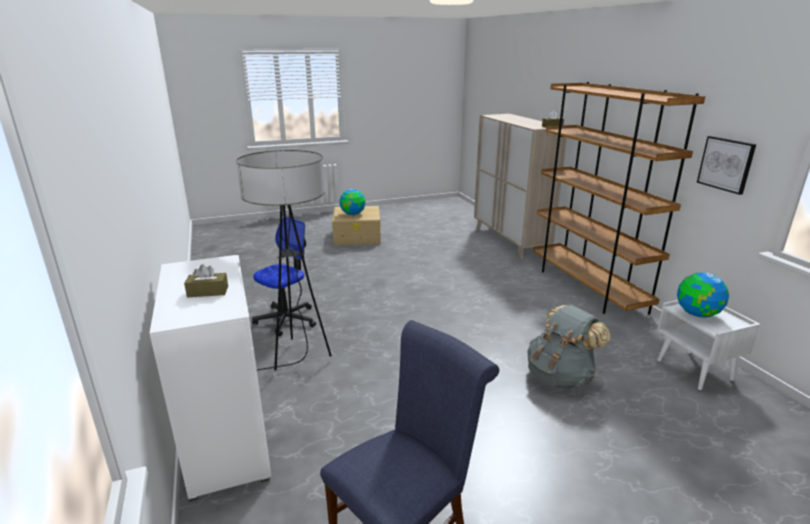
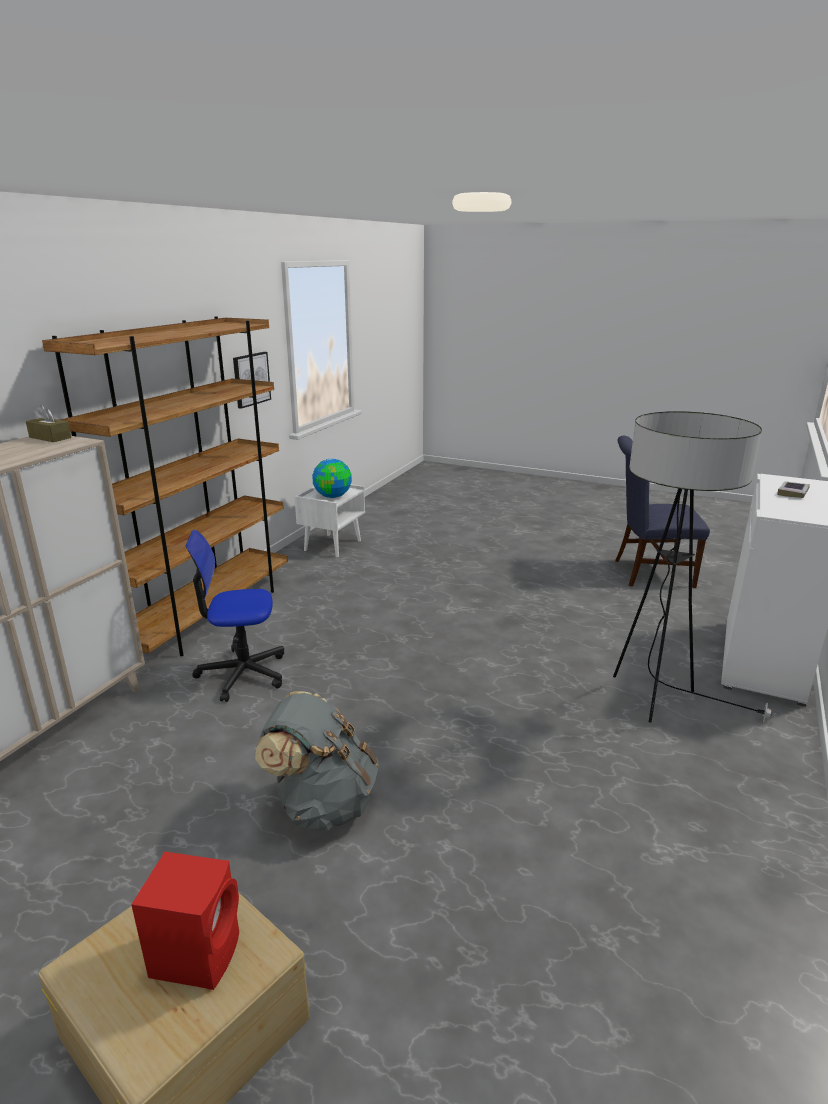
camera: 135 degrees left, 0 degrees up
(208, 292) = (793, 493): brown tissue box -> book
(286, 320) = (635, 775): office chair -> office chair (242, 673)
(353, 214) = (198, 952): globe -> red speaker
(560, 377) = (426, 580): grey backpack -> grey backpack (322, 803)

